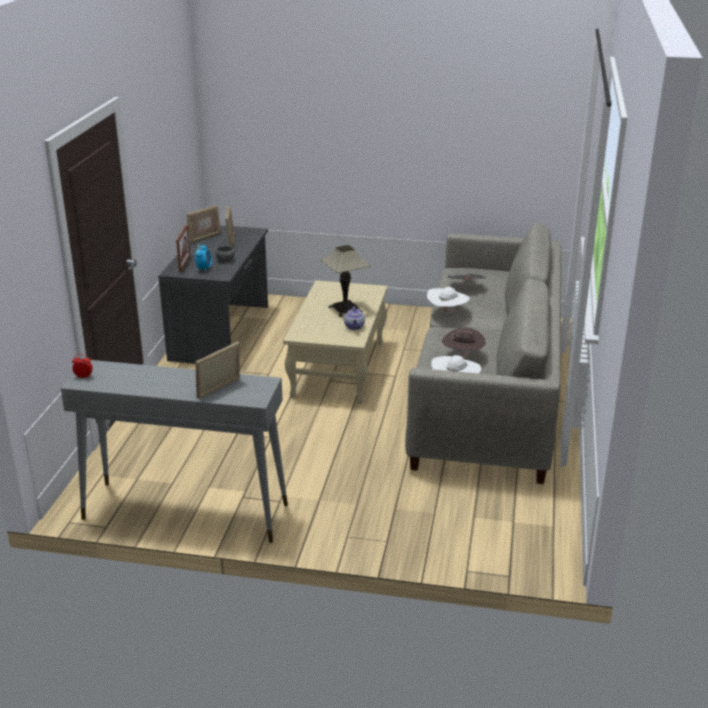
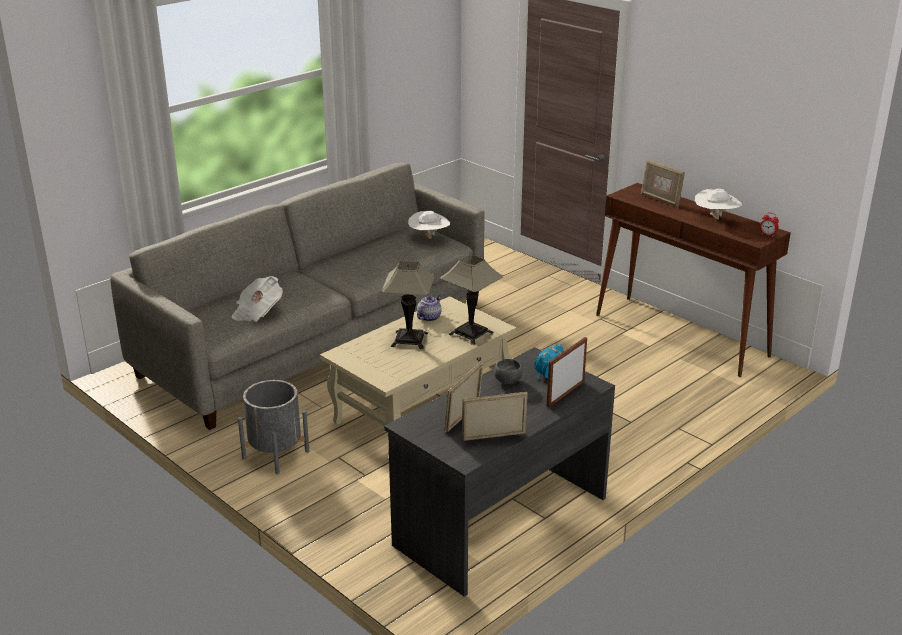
camera: 145 degrees left, 0 degrees up
(184, 512) = (681, 335): grey console table -> brown console table
(219, 389) = (660, 200): picture frame -> picture frame turned 60 degrees clockwise
(309, 326) = (471, 333): none -> table lamp
(388, 319) = (276, 454): none -> grey planter
(447, 312) = (325, 294): white hat -> white hat (716, 219)
(463, 356) = (388, 252): brown hat -> none

